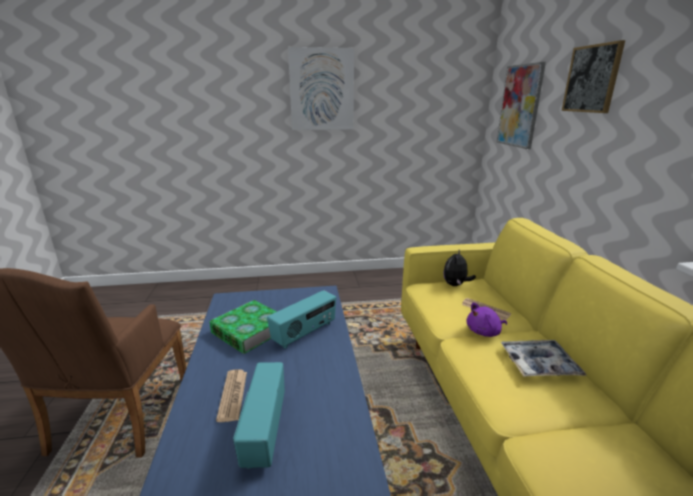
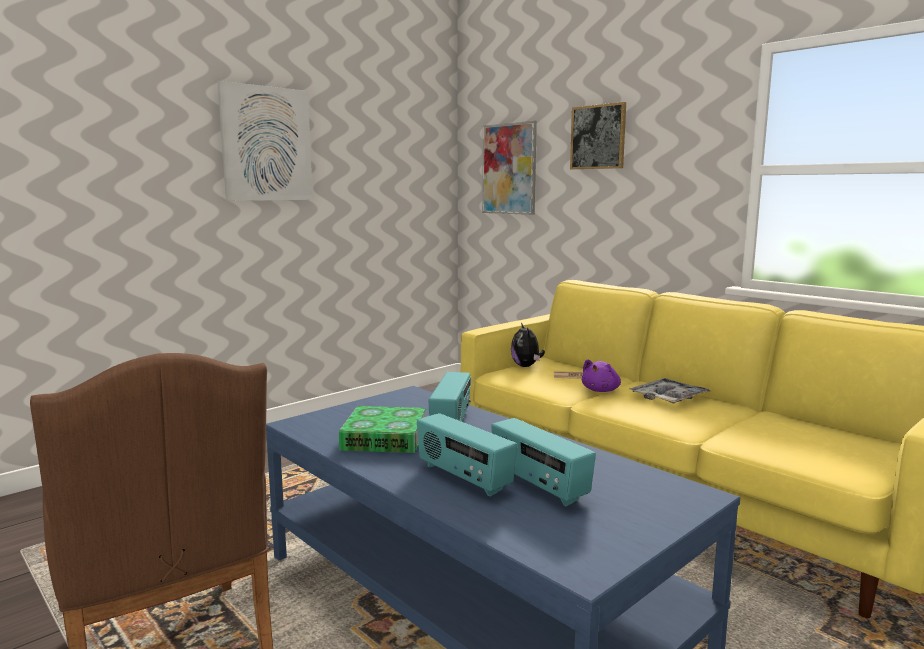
camera: 35 degrees left, 10 degrees down
(232, 395) = (463, 478): newspaper -> radio

